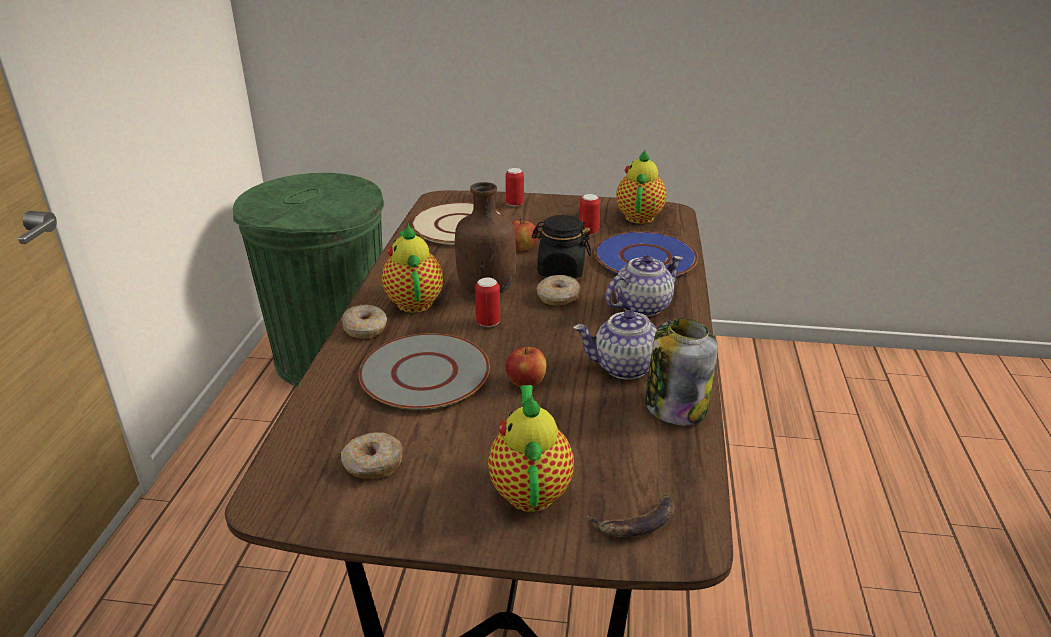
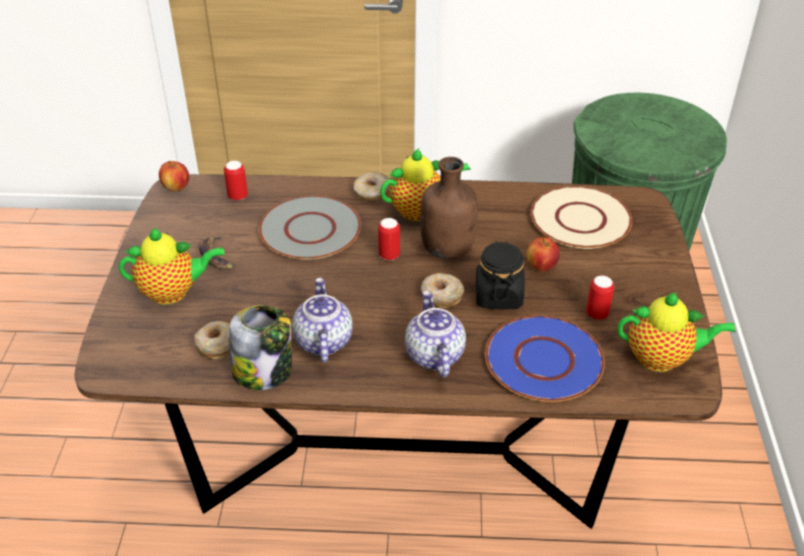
camera: 85 degrees right, 10 degrees up
(372, 464) = (206, 221): donut -> donut (216, 345)
(514, 204) = (652, 254): can -> can (238, 196)
(526, 382) = (298, 283): apple -> apple (176, 187)
(636, 522) = (132, 344): banana -> banana (217, 256)
(642, 306) = (433, 355): teapot -> teapot turned 150 degrees counterclockwise

